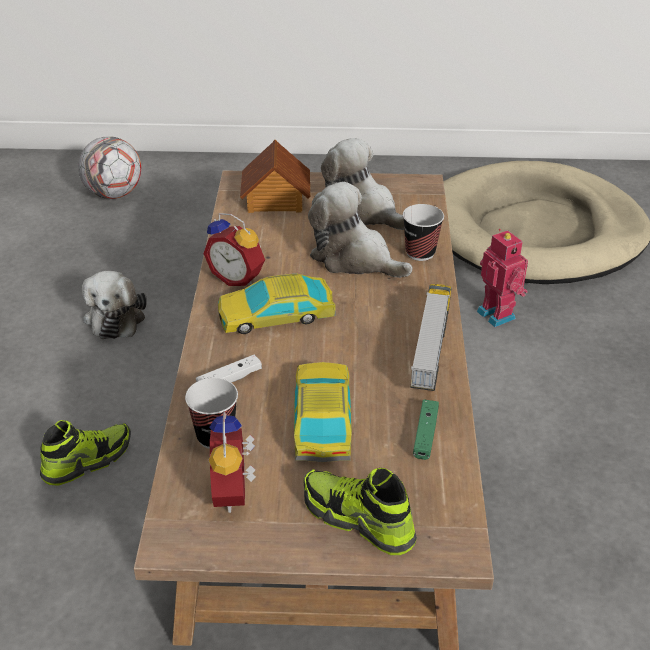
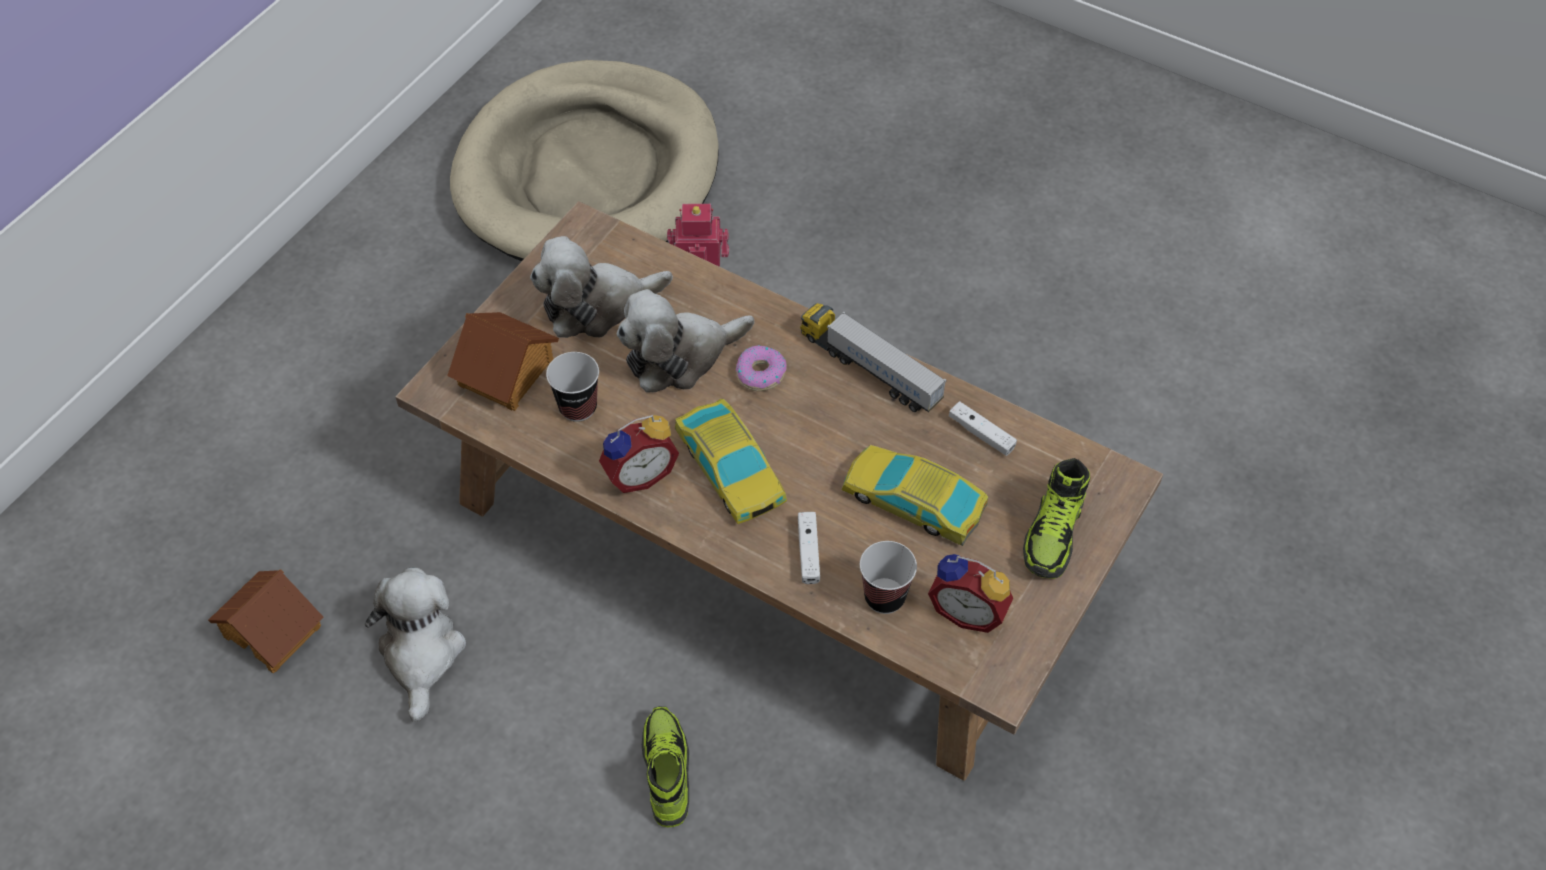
camera: 60 degrees left, 15 degrees up
(98, 257) = (273, 630): none -> toy house
(114, 194) = (128, 556): football -> none
(115, 316) = (421, 654): plush toy -> plush toy turned 120 degrees counterclockwise
(276, 315) = (730, 468): toy car -> toy car turned 45 degrees counterclockwise
(358, 520) = (1054, 534): shoe -> shoe turned 45 degrees counterclockwise
(374, 298) = (760, 373): none -> donut
(420, 253) = (711, 297): cup -> cup (578, 407)
(425, 434) = (981, 434): green game controller -> white game controller

